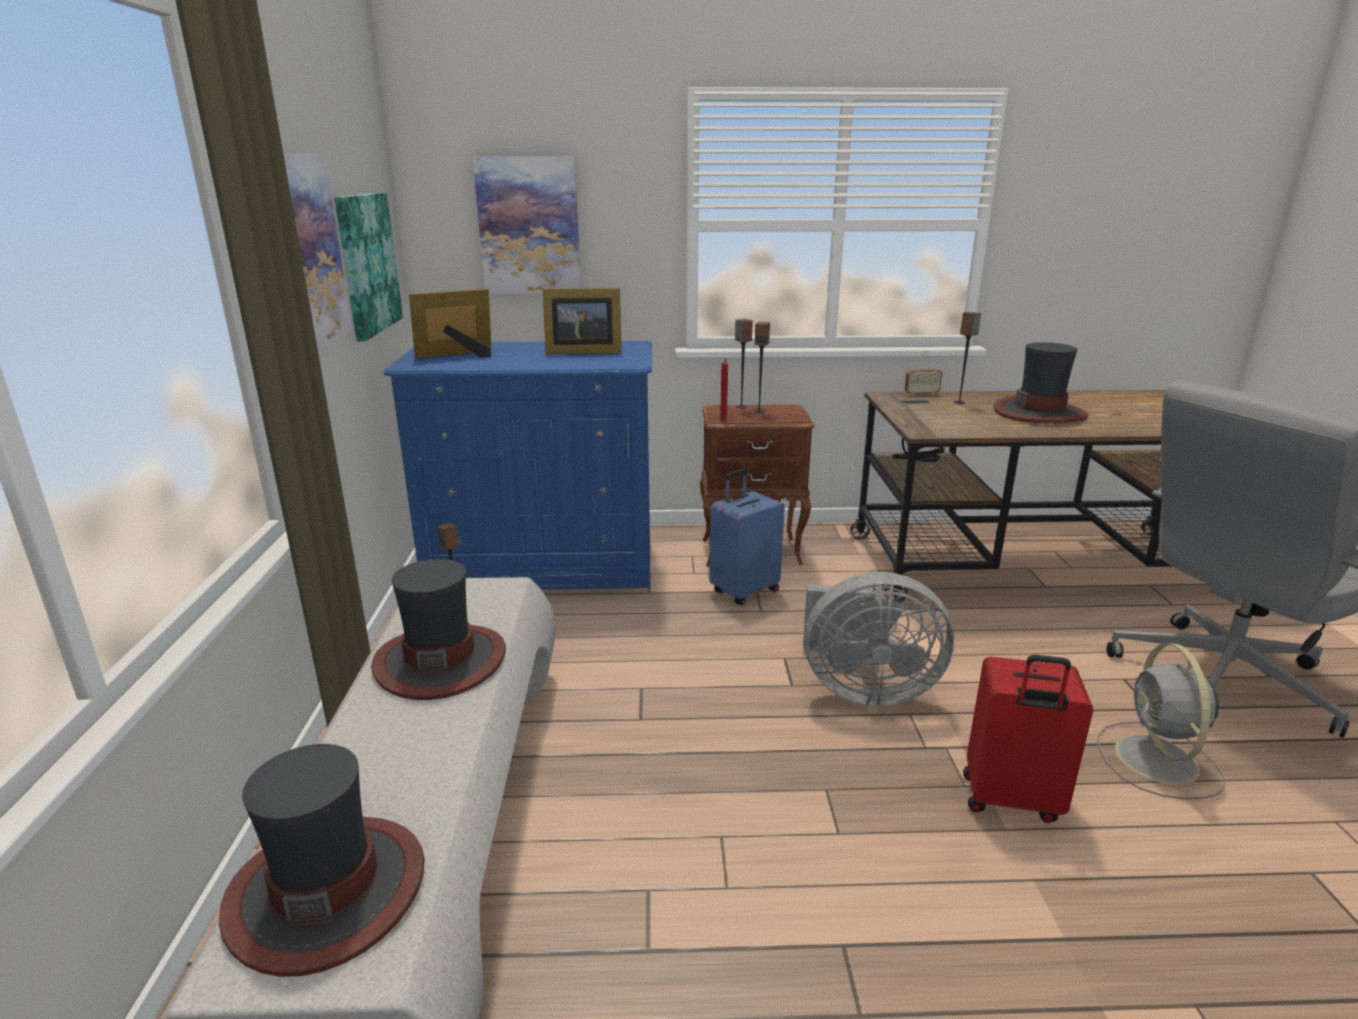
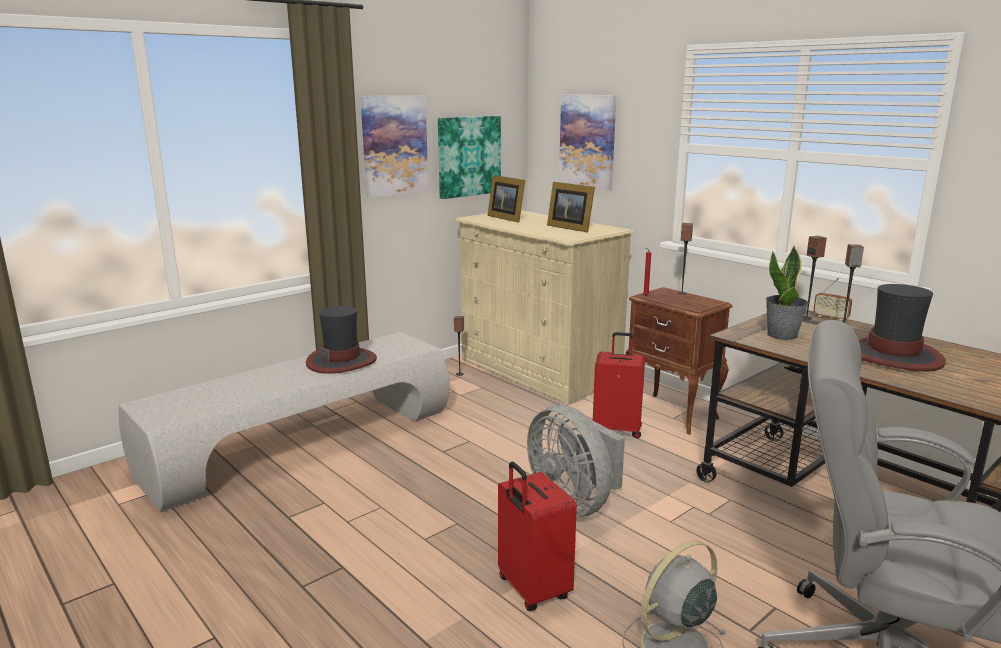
camera: 50 degrees right, 5 degrees down
(327, 890) = (187, 400): hat -> none
(458, 356) = (507, 218): picture frame -> picture frame turned 150 degrees counterclockwise
(542, 565) = (537, 371): blue dresser -> beige dresser
(744, 591) = (617, 429): blue suitcase -> red suitcase
(759, 411) = (685, 298): speaker -> speaker (806, 318)
(945, 420) = (782, 335): none -> potted plant

